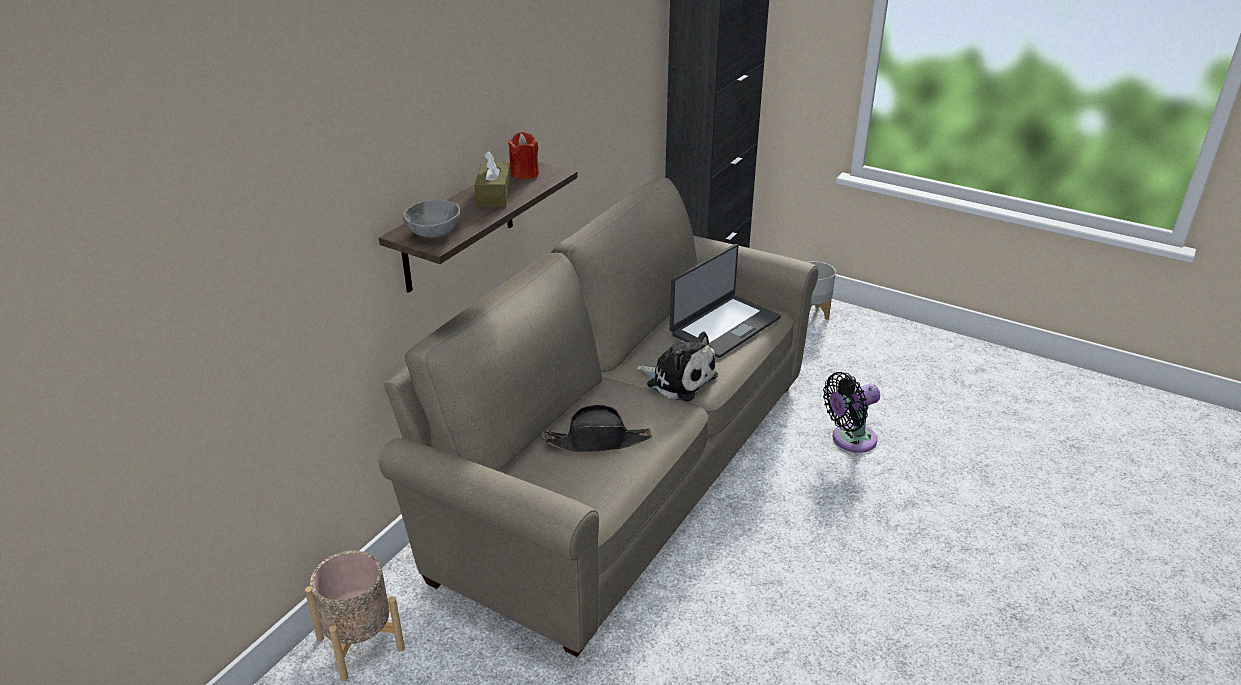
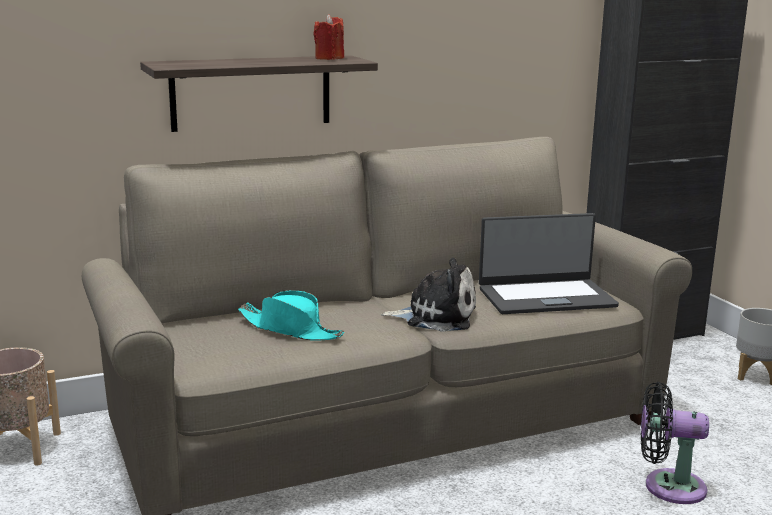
camera: 35 degrees right, 15 degrees down
(433, 233) = (180, 64): grey bowl -> none
(494, 195) = (275, 61): brown tissue box -> none
(598, 441) = (290, 329): black hat -> turquoise hat
(678, 379) = (436, 316): plush toy -> plush toy turned 60 degrees counterclockwise

